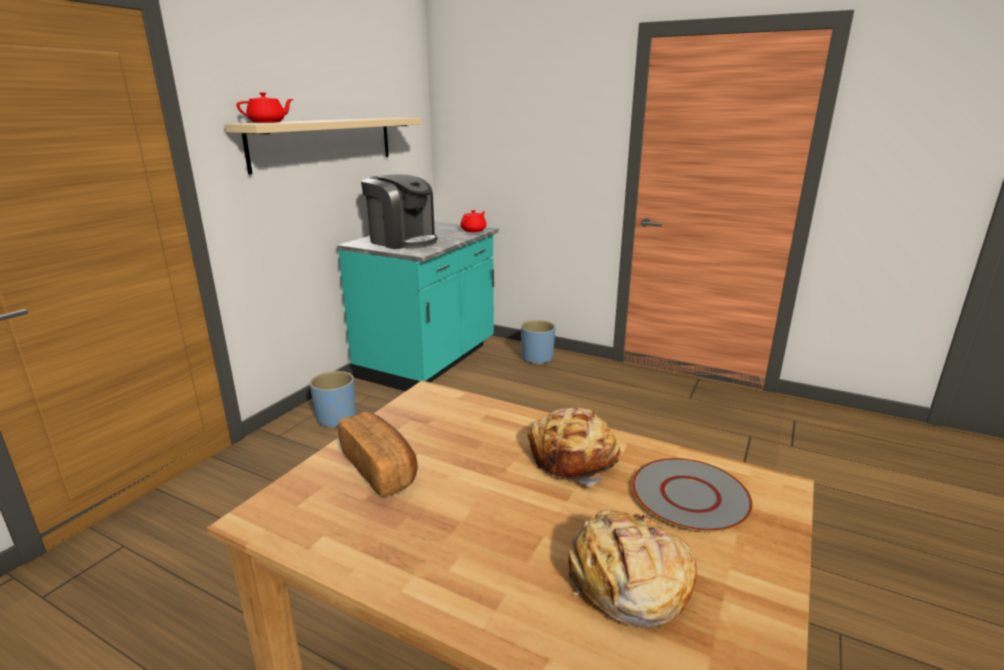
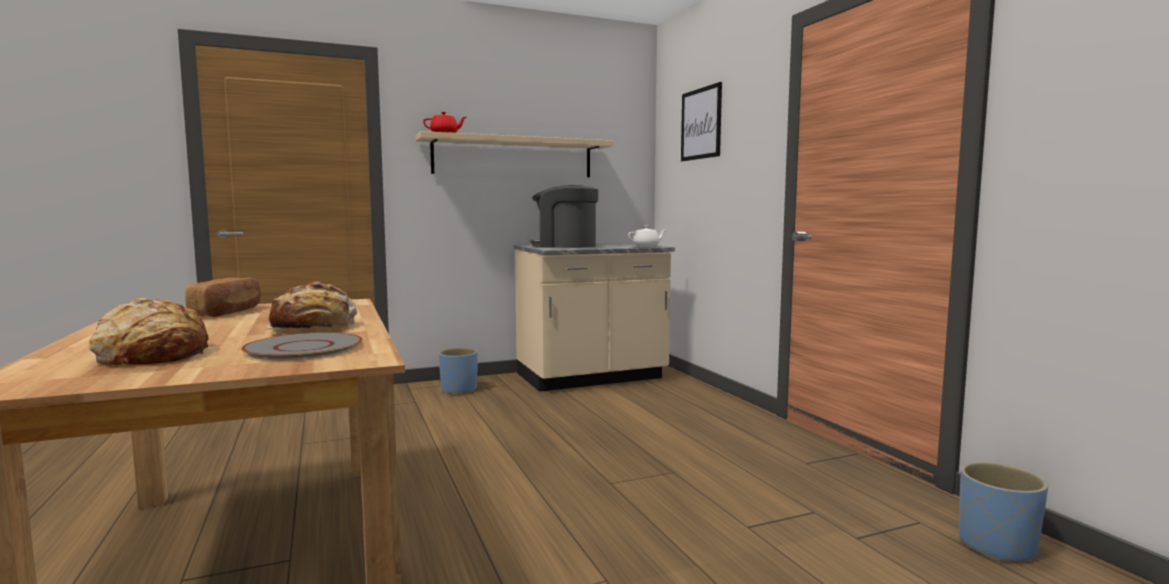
camera: 40 degrees right, 15 degrees down
(402, 241) = (565, 246): coffee machine -> coffee machine turned 120 degrees clockwise
(429, 362) = (591, 377): turquoise counter -> beige counter
(474, 230) = (646, 246): red teapot -> white teapot
(508, 104) = (701, 123): none -> picture
(537, 358) = (694, 396): blue planter -> blue planter (997, 546)

